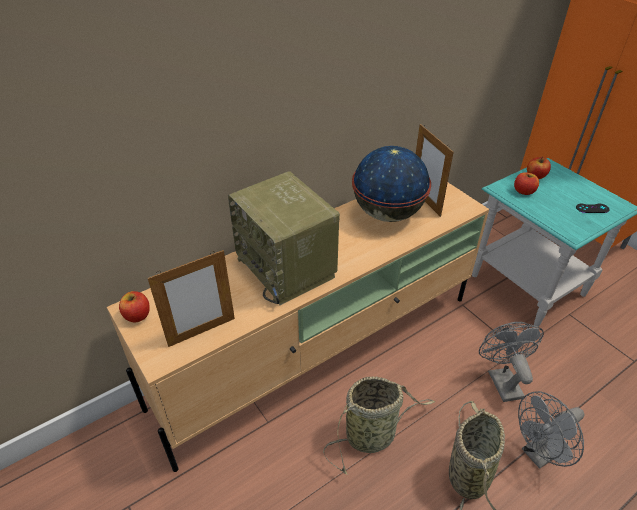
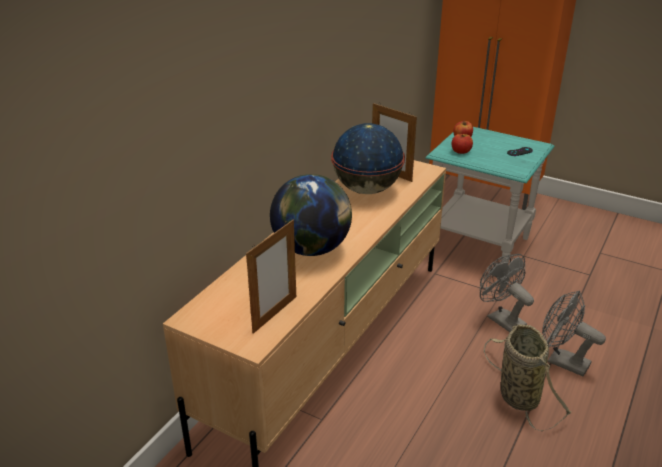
camera: 25 degrees left, 10 degrees down
(137, 315) = (201, 320): apple -> none
(287, 267) = (312, 249): radio -> globe
(373, 435) = (423, 395): basket -> none
(539, 454) = (561, 361): grey fan -> grey fan turned 90 degrees clockwise

